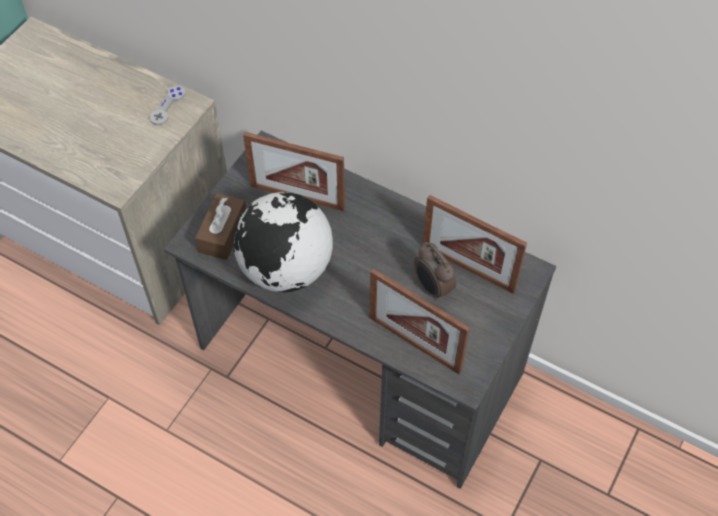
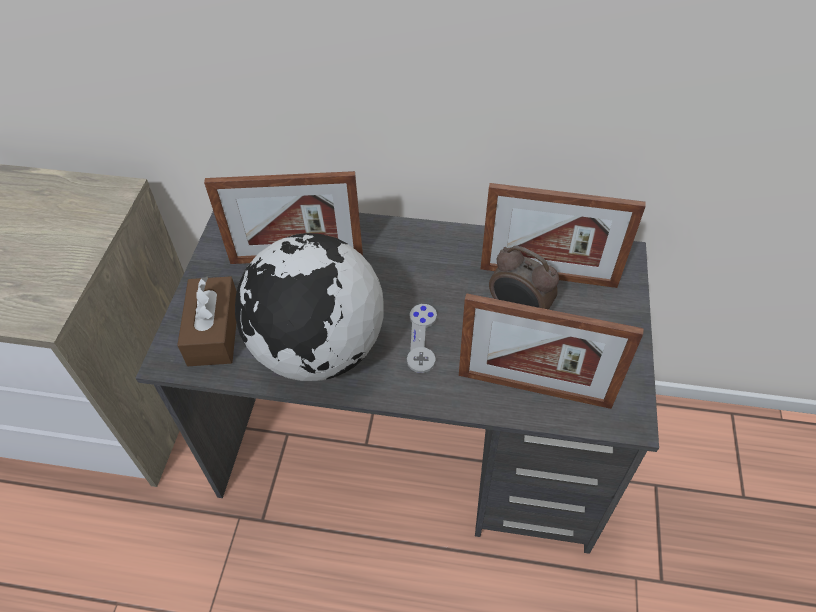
camera: 20 degrees left, 5 degrees down
(168, 106) = (86, 201): grey game controller -> grey game controller (422, 339)

